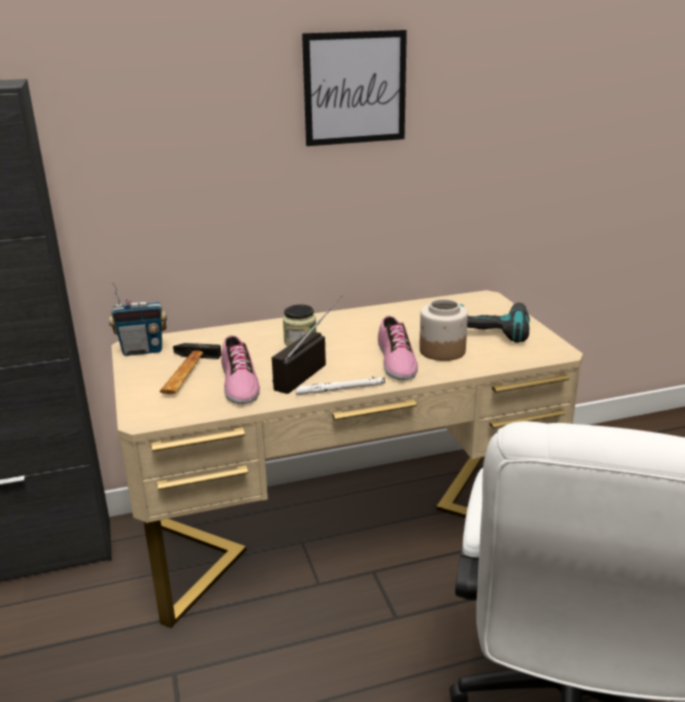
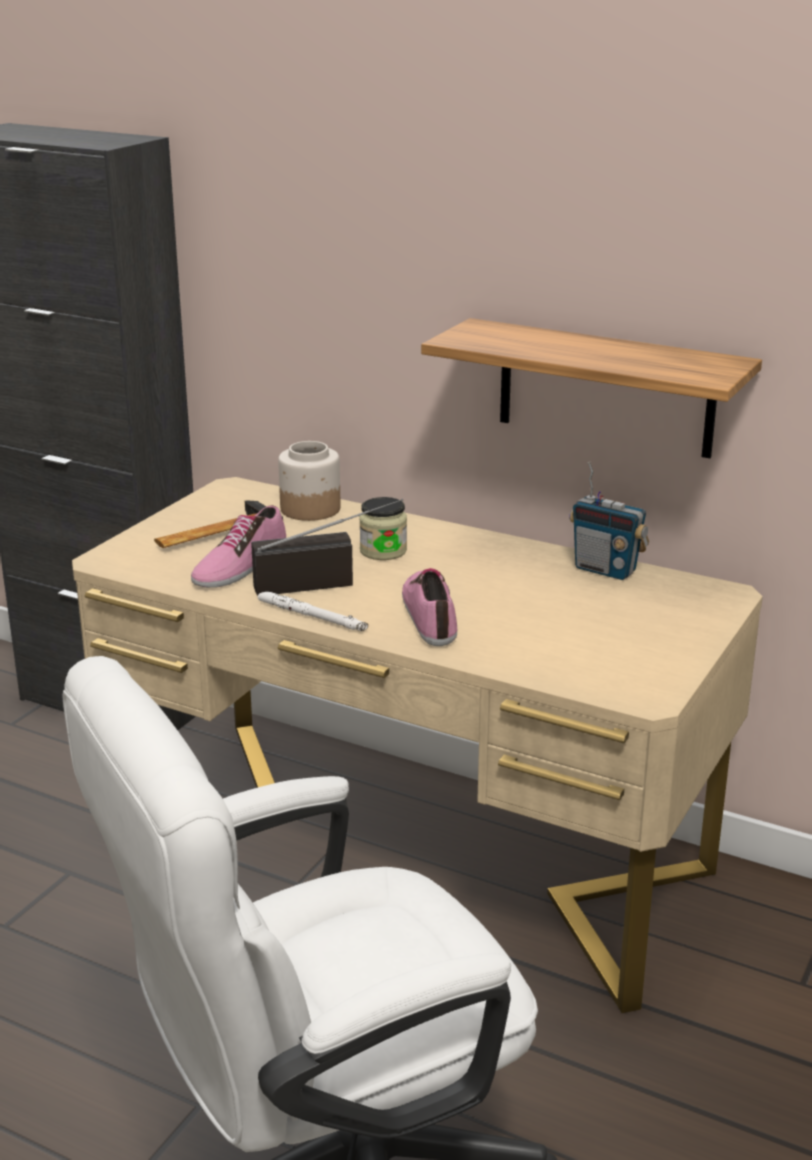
camera: 45 degrees right, 0 degrees up
(142, 350) = (228, 496): radio -> radio (605, 570)
(355, 88) = (556, 208): picture -> none
(392, 199) = (606, 388): none -> shelf
(395, 360) = (432, 615): shoe -> shoe turned 135 degrees clockwise
(442, 351) = (507, 629): jar -> jar (309, 509)
(492, 330) = (628, 635): power drill -> none

